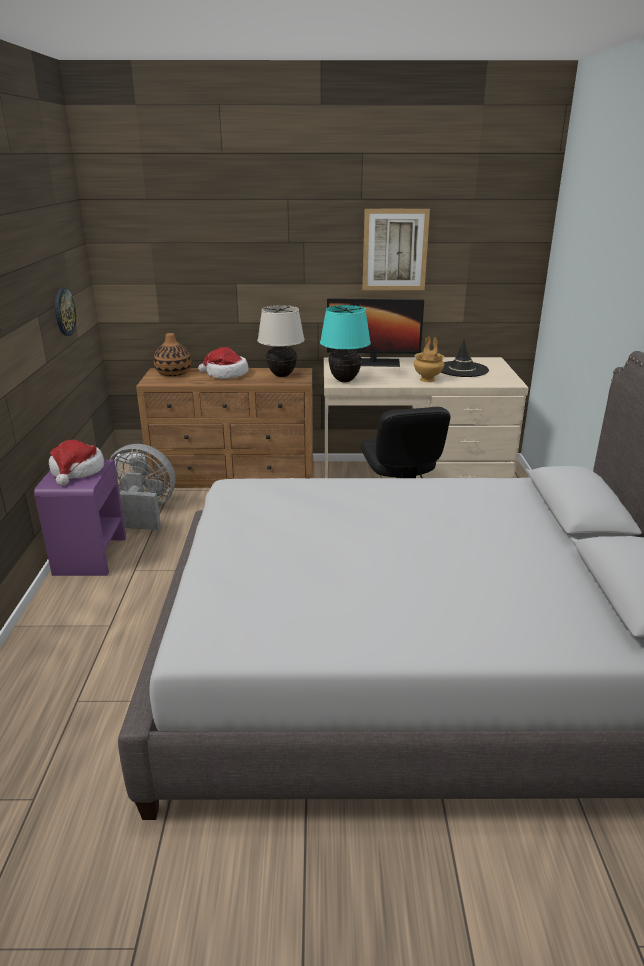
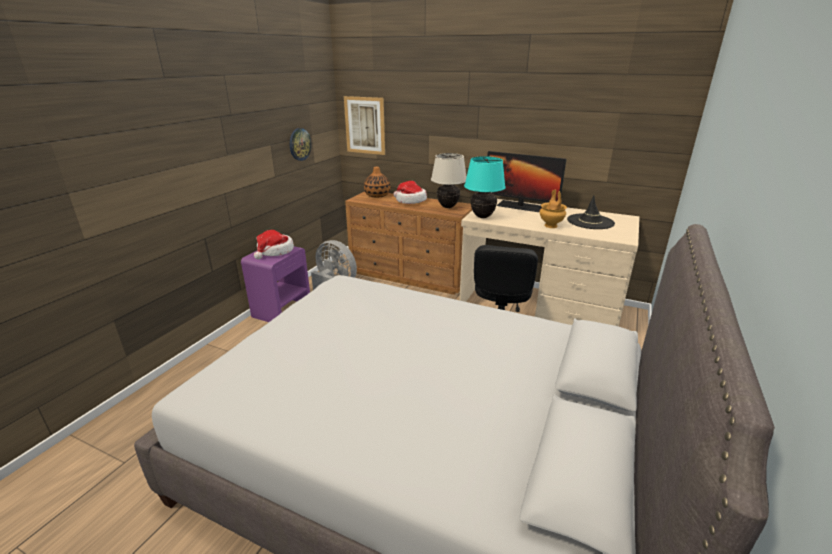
camera: 25 degrees right, 0 degrees up
(395, 250) = (551, 115): picture -> picture (365, 125)

